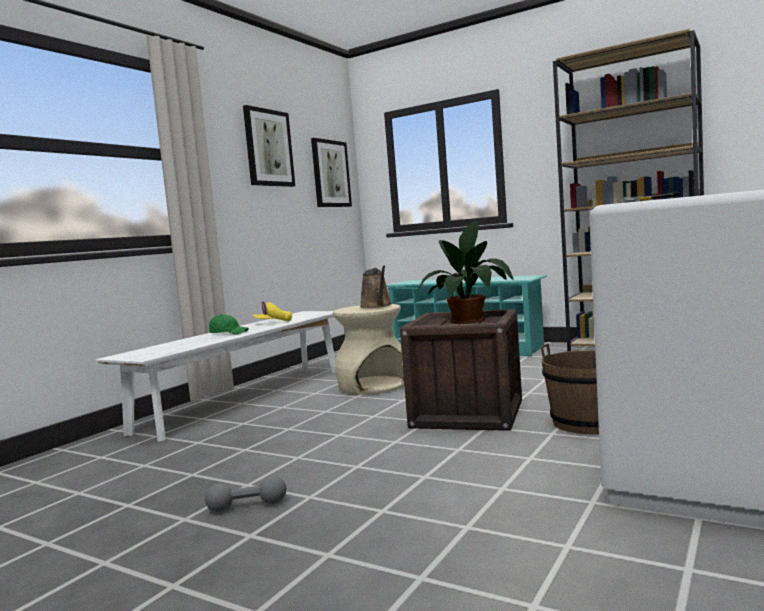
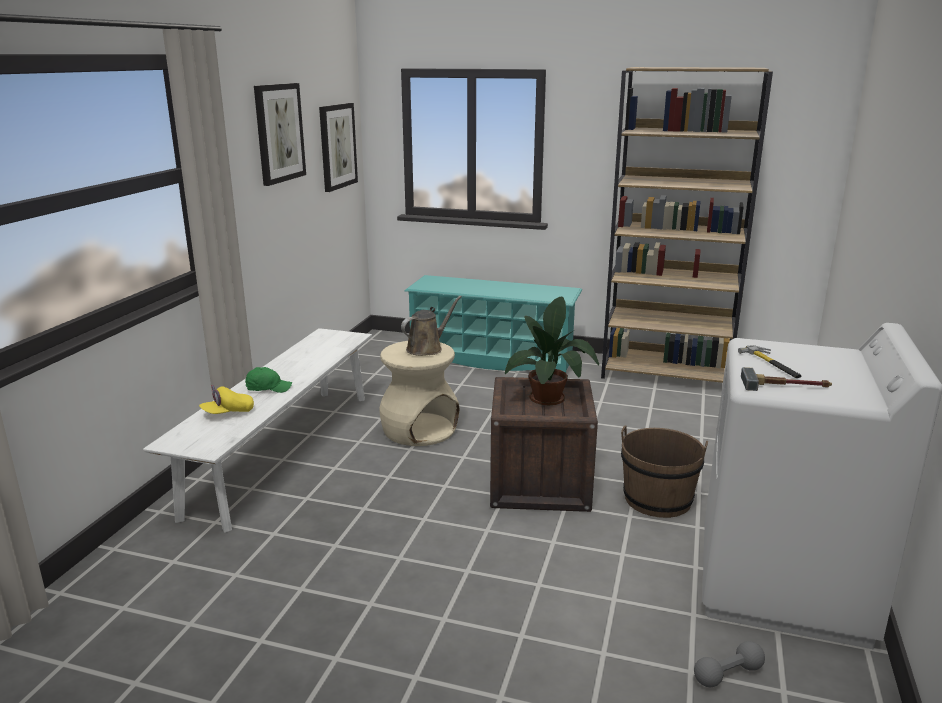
camera: 15 degrees left, 15 degrees up
(247, 506) = (389, 636): grey dumbbell -> grey dumbbell (728, 674)
(272, 323) = (306, 363): yellow cap -> yellow cap (228, 413)
(377, 306) = (427, 348): brown watering can -> brown watering can turned 105 degrees counterclockwise
(658, 199) = (786, 386): none -> hammer

